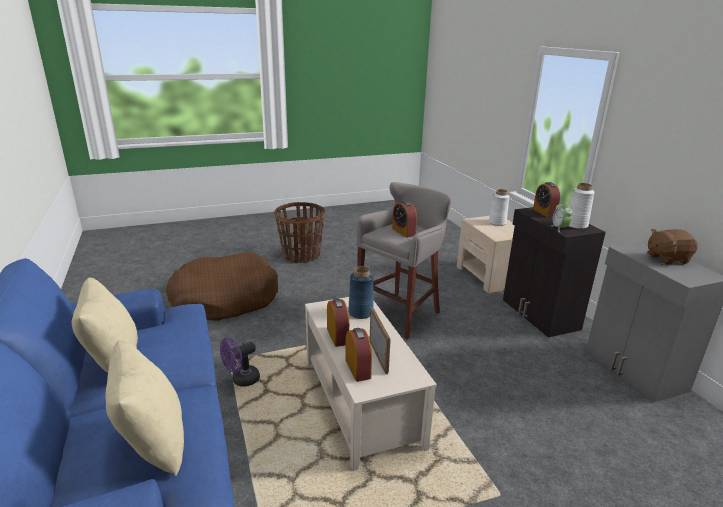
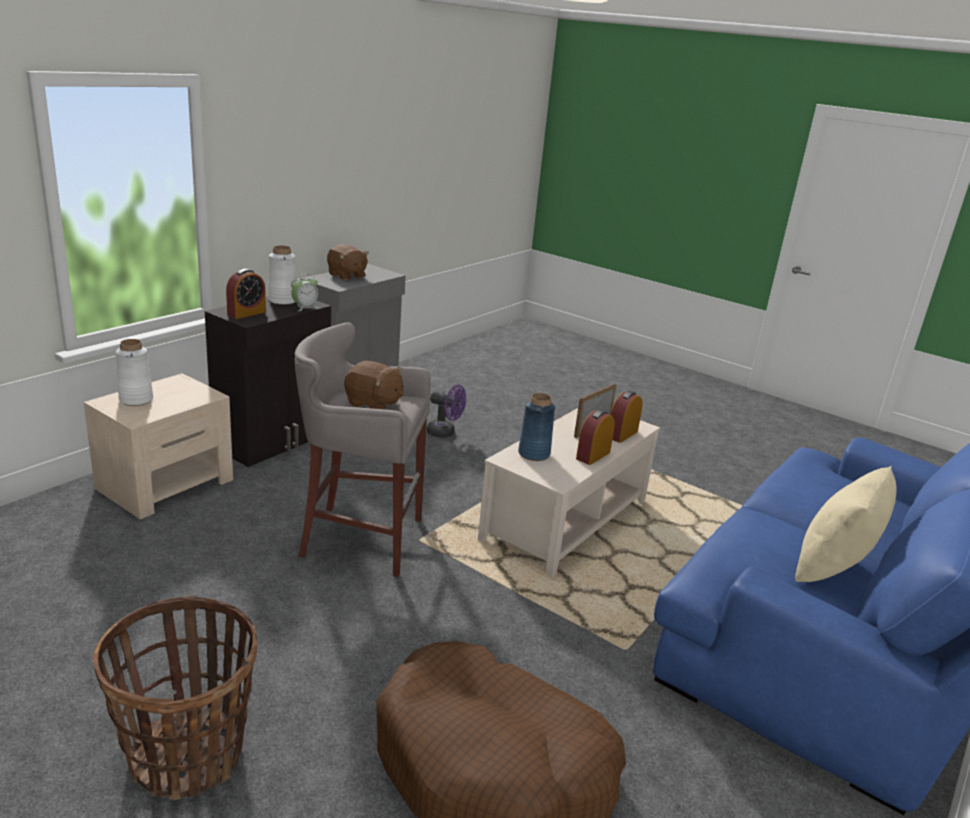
camera: 125 degrees left, 0 degrees up
(153, 442) = (830, 486): beige pillow -> none
(241, 380) = (640, 617): purple fan -> purple fan (445, 433)
(403, 232) = (373, 403): alarm clock -> brown plush toy

